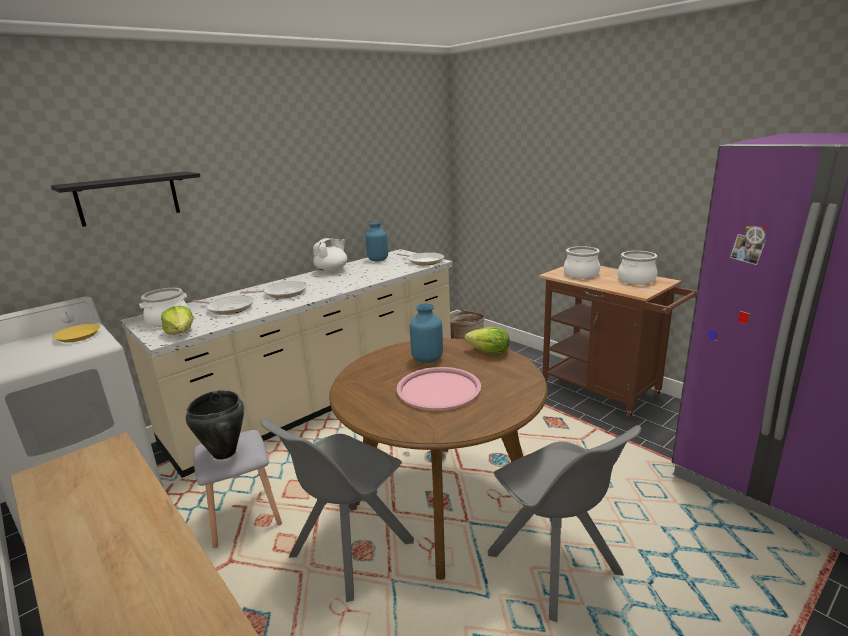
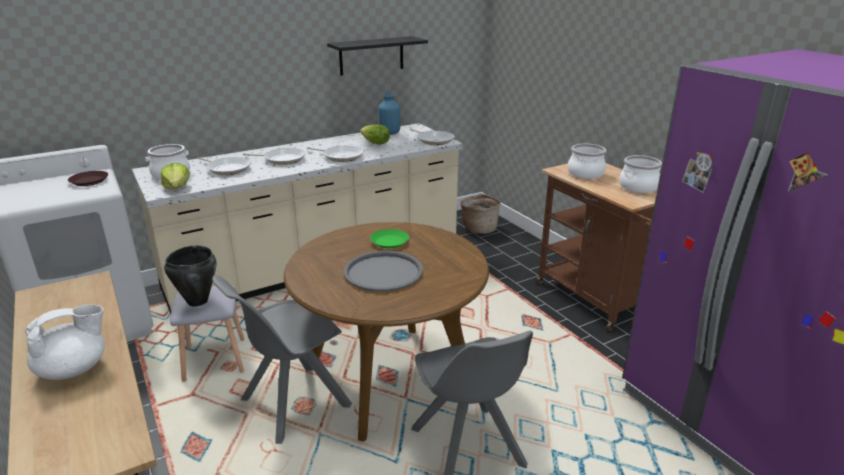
camera: 10 degrees right, 5 degrees up
(78, 336) = (89, 181): yellow plate -> brown plate
(128, 198) = (144, 57): black shelf -> black shelf (371, 55)
(332, 270) = (339, 140): white teapot -> white teapot (75, 369)
(342, 284) = (341, 156): none -> frying pan
(427, 359) = (389, 242): blue vase -> green plate
(438, 389) = (383, 272): pink tray -> grey tray
(489, 352) = (450, 243): lettuce -> lettuce (375, 143)

